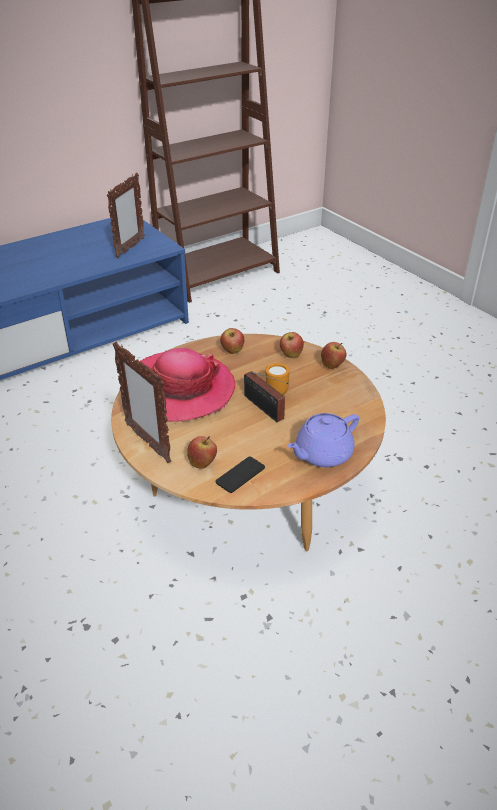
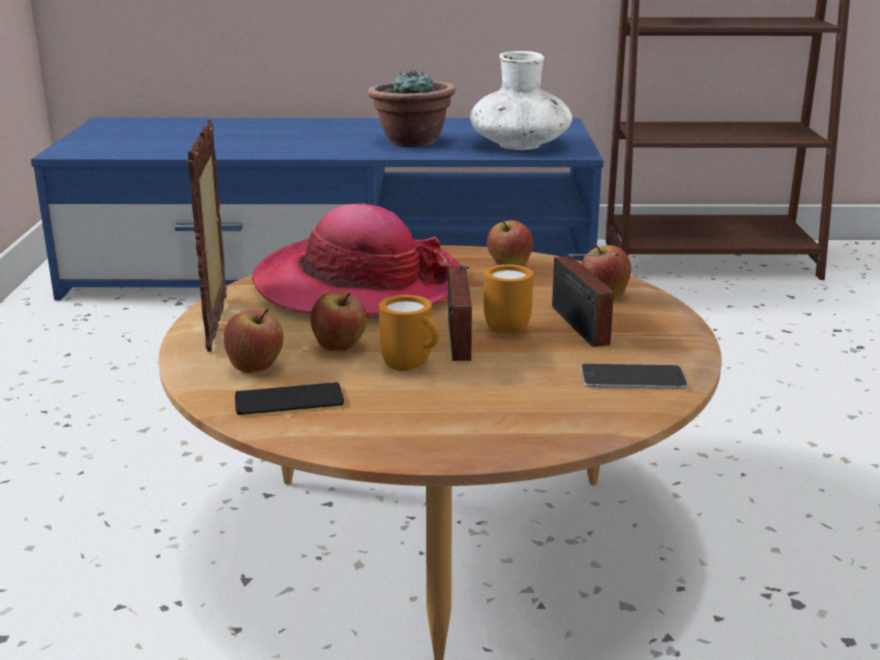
camera: 35 degrees right, 15 degrees down
(65, 261) = (411, 142): none -> potted plant
(130, 248) = (520, 146): picture frame -> white vase
(265, 433) = (412, 367): none -> orange mug
(303, 380) = (581, 328): none -> radio
(322, 454) = (470, 423): purple teapot -> none
(332, 365) = (665, 325): apple -> apple (340, 348)
(351, 402) = (633, 377): none -> phone

